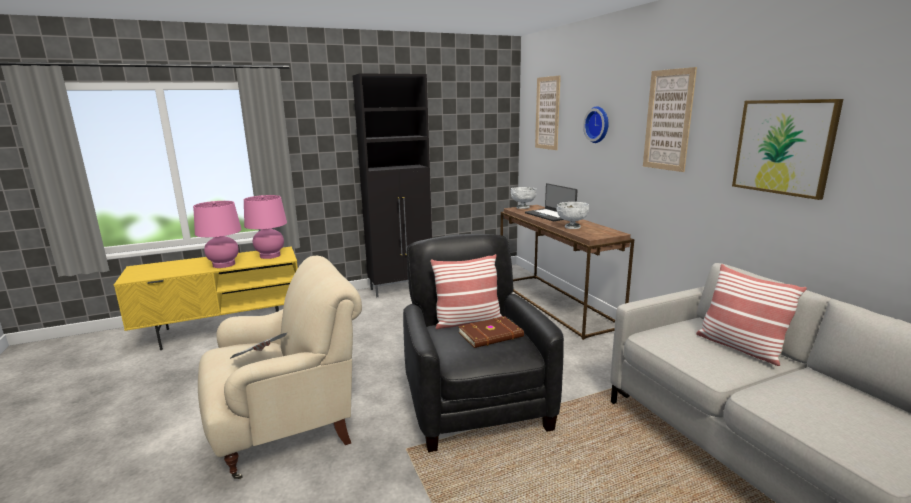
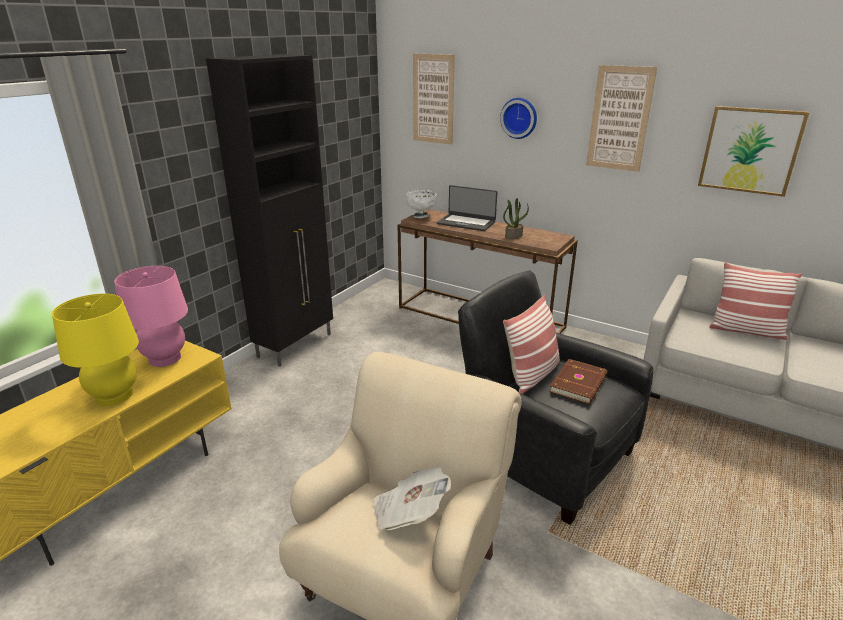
camera: 35 degrees left, 10 degrees up
(224, 264) = (114, 396): pink table lamp -> yellow table lamp
(572, 227) = (513, 236): white bowl -> potted plant

